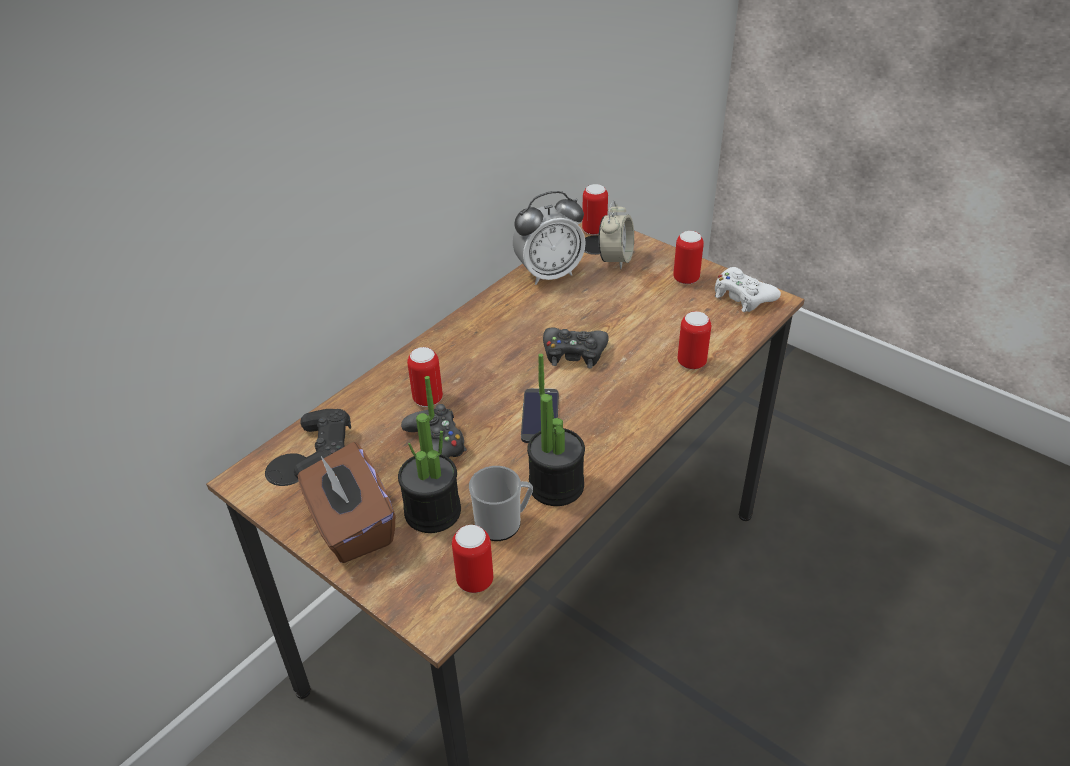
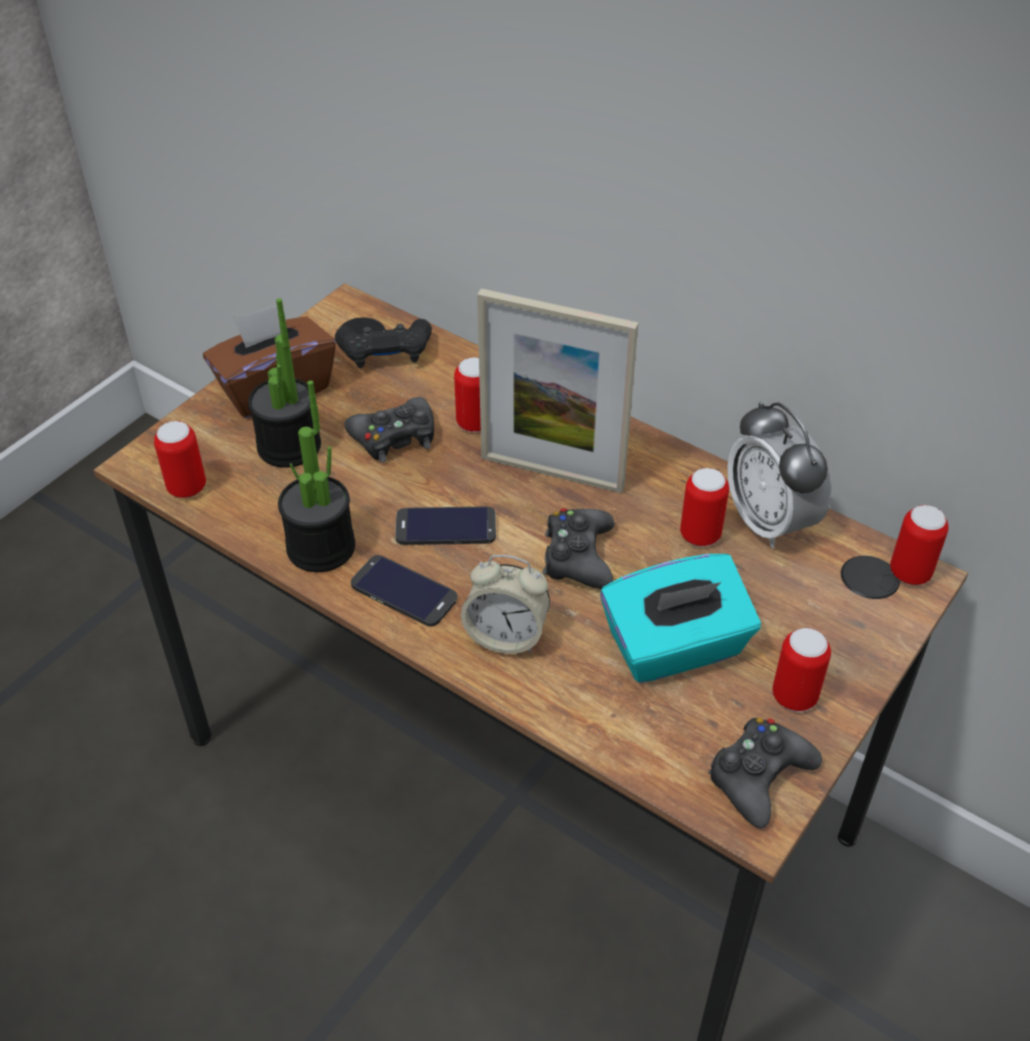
camera: 85 degrees right, 5 degrees up
(490, 362) = (552, 472): none -> picture frame
(503, 523) = (266, 504): mug -> none
(604, 438) = (403, 591): none -> phone
(615, 259) = (829, 601): alarm clock -> alarm clock (506, 636)
(652, 318) = (675, 647): none -> turquoise tissue box
(691, 363) = (569, 694): can -> can (700, 535)
(743, 296) = (759, 777): white game controller -> black game controller

